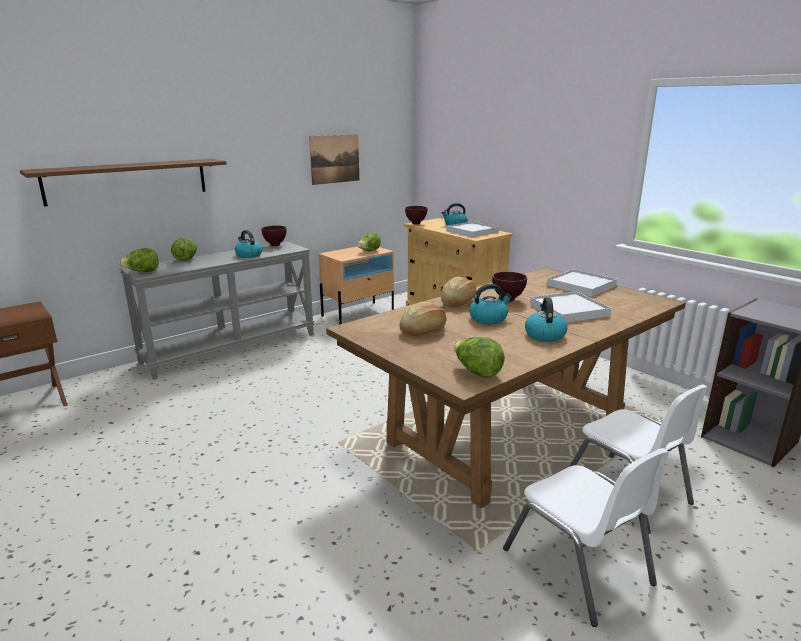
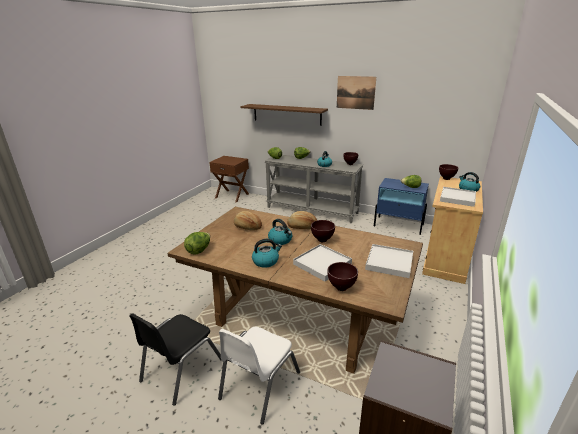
camera: 65 degrees right, 5 degrees up
(335, 159) = (410, 118): picture -> picture (355, 92)
(358, 313) = (398, 225): beige nightstand -> blue nightstand
(578, 566) = (181, 370): white chair -> black chair
(627, 312) = (342, 288): none -> brown bowl

